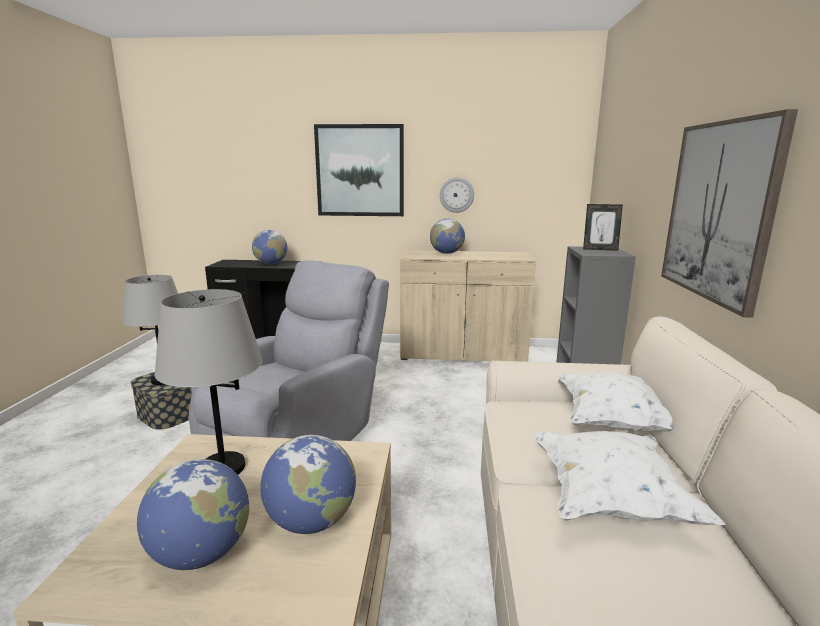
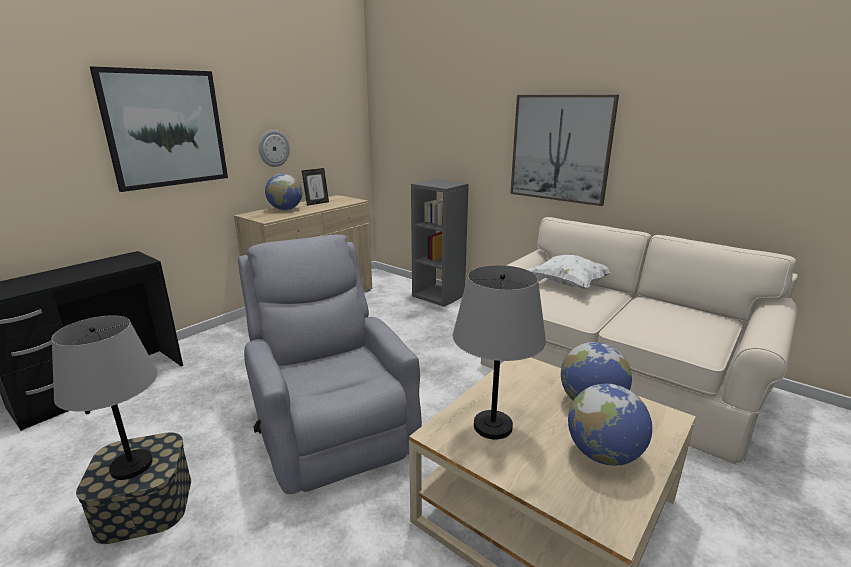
camera: 55 degrees left, 5 degrees up
(271, 264) = (79, 272): globe -> none
(600, 249) = (436, 182): picture frame -> picture frame (317, 203)
(609, 499) = (638, 313): white pillow -> none

